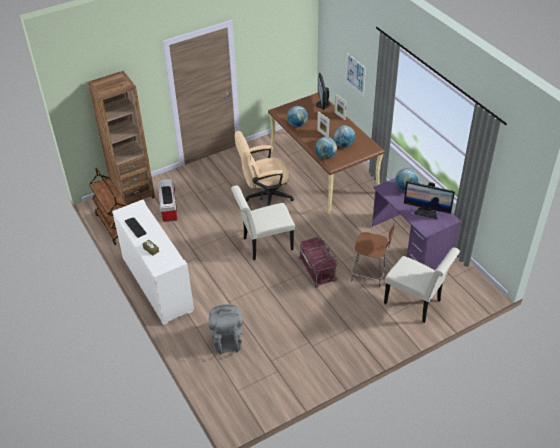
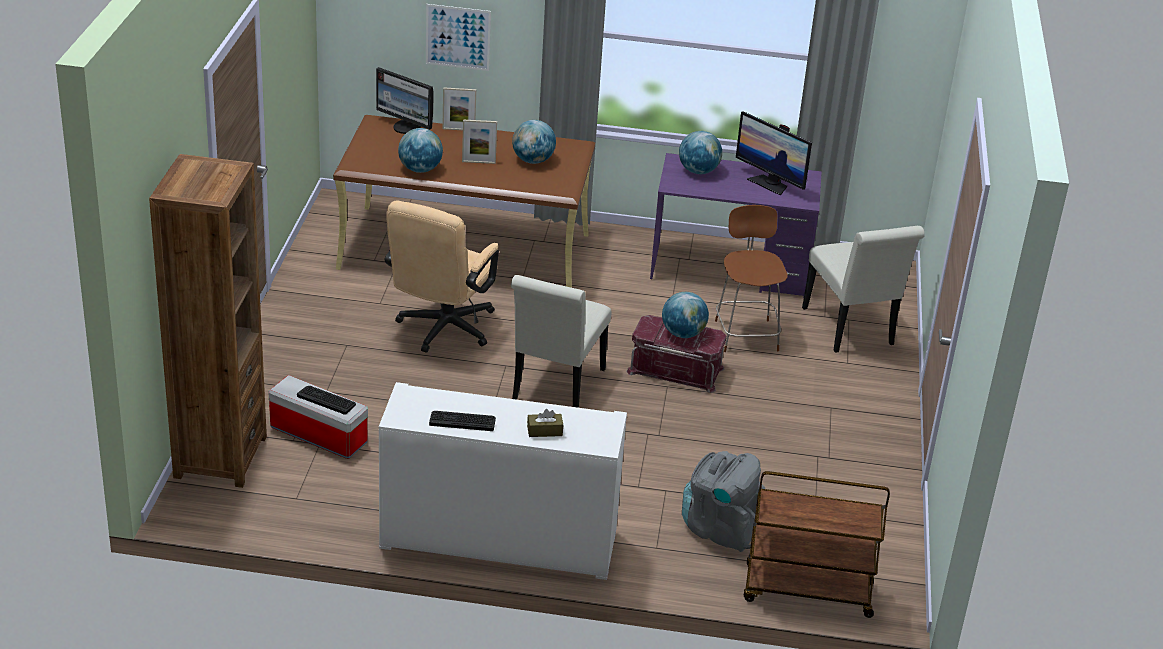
camera: 55 degrees left, 10 degrees down
(114, 225) = (272, 517): brown cart -> brown cart (806, 592)
(325, 156) = (537, 187): globe -> globe (683, 334)
(369, 274) = (746, 334): brown chair -> brown chair turned 60 degrees counterclockwise
(416, 303) = (850, 330): white chair -> white chair turned 90 degrees clockwise
(426, 212) = (770, 183): monitor -> monitor turned 75 degrees clockwise

